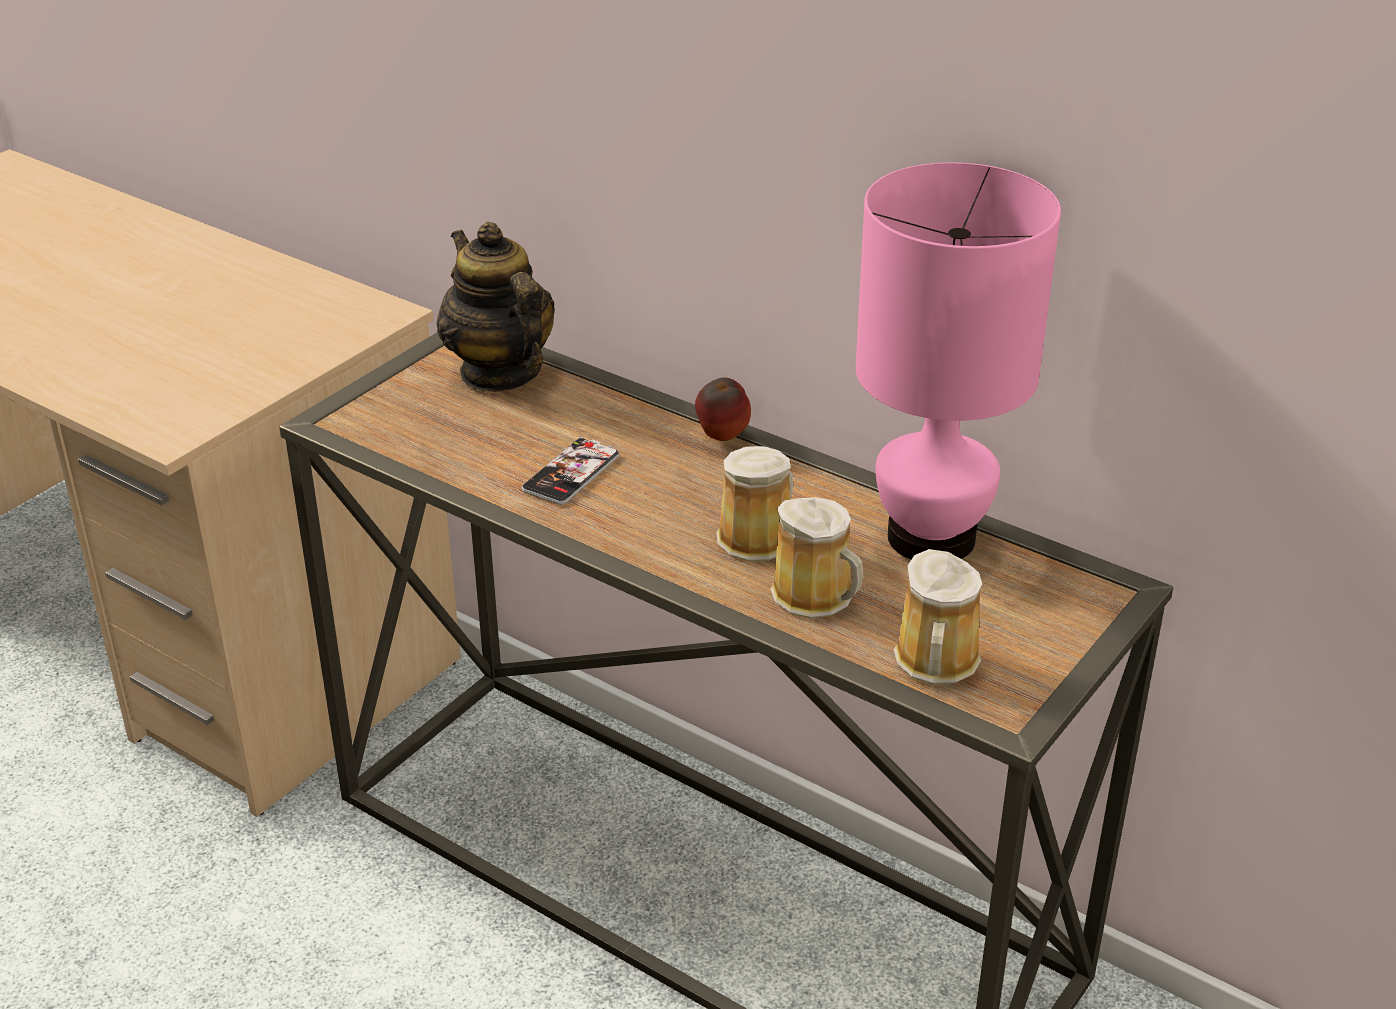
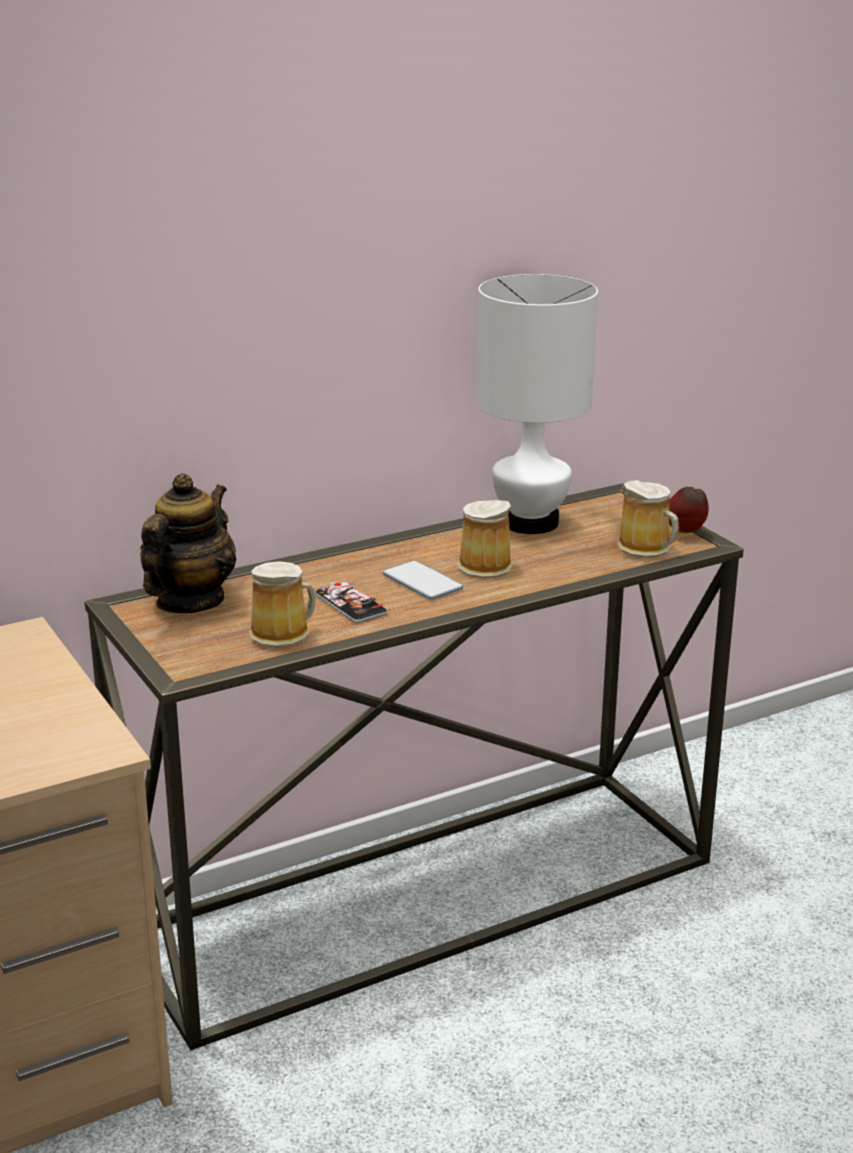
camera: 65 degrees left, 10 degrees down
(499, 372) = (189, 601): teapot -> teapot turned 120 degrees clockwise
(672, 505) = (422, 582): none -> phone
(722, 439) = (363, 551): apple -> apple (686, 533)
(817, 597) = (558, 564): mug -> mug (283, 633)
(929, 537) = (528, 522): pink table lamp -> white table lamp

